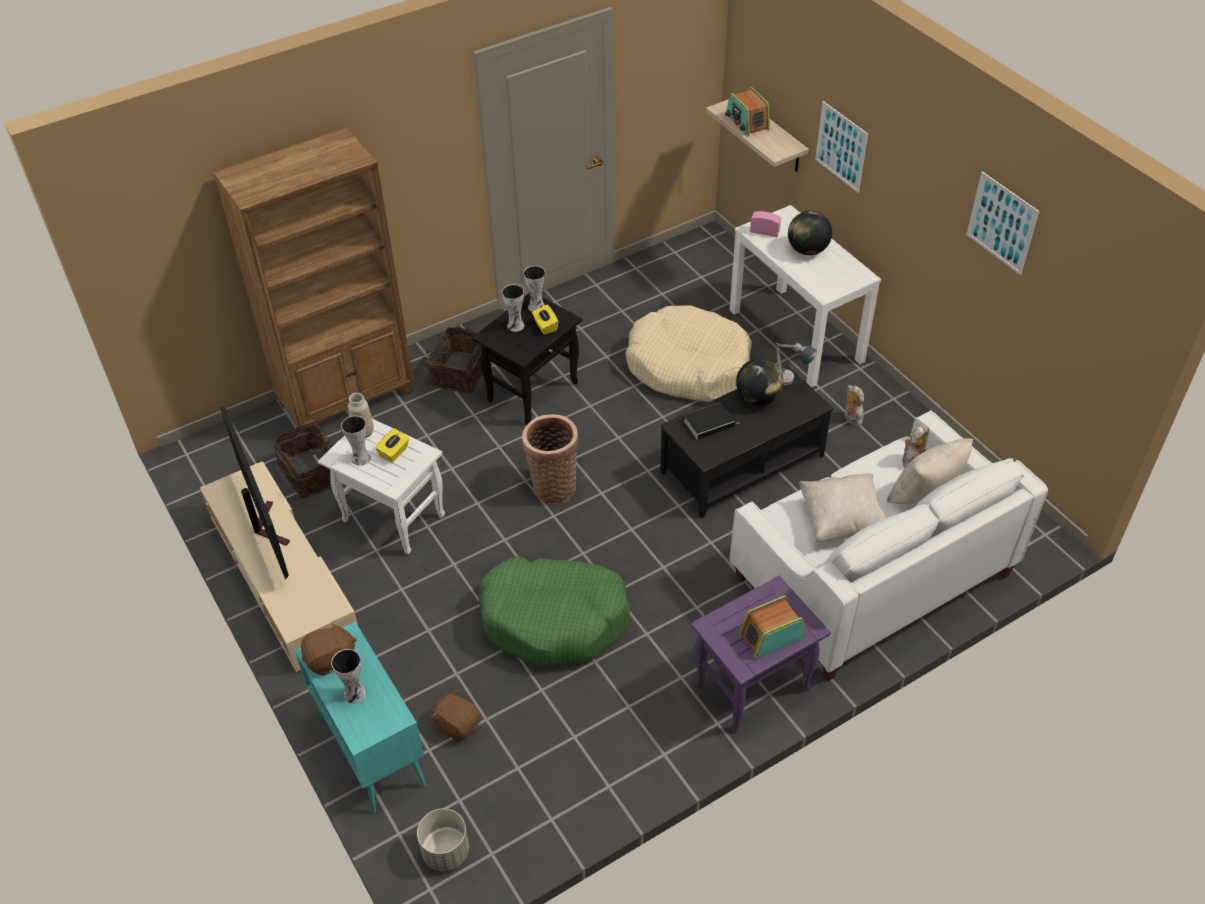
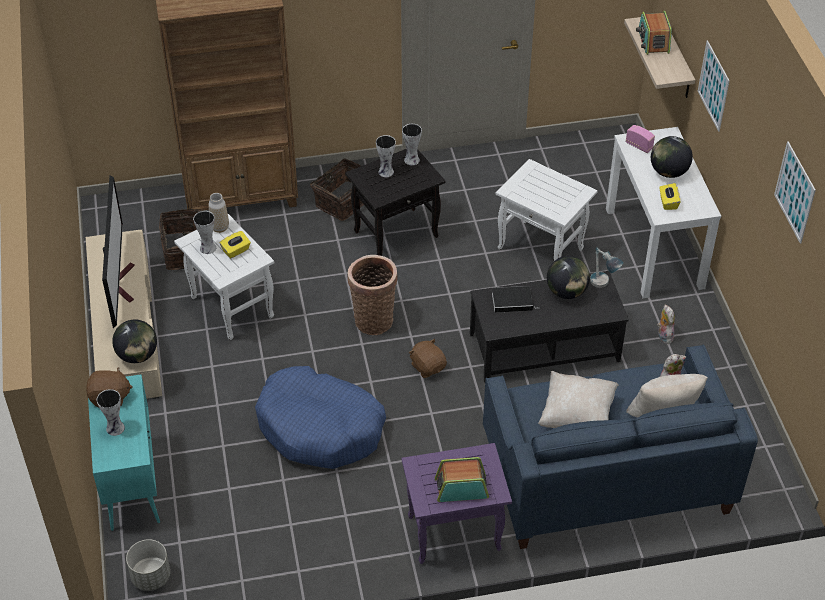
camera: 20 degrees right, 0 degrees up
(324, 602) = (137, 355): none -> globe
(457, 724) = (205, 485): brown plush toy -> brown plush toy (428, 367)
(545, 326) = (410, 179): yellow tissue box -> yellow tissue box (668, 202)
(554, 619) = (320, 428): green dog bed -> blue dog bed
(688, 366) = (542, 249): beige dog bed -> white side table
(871, 576) = (606, 475): white sofa -> blue sofa

